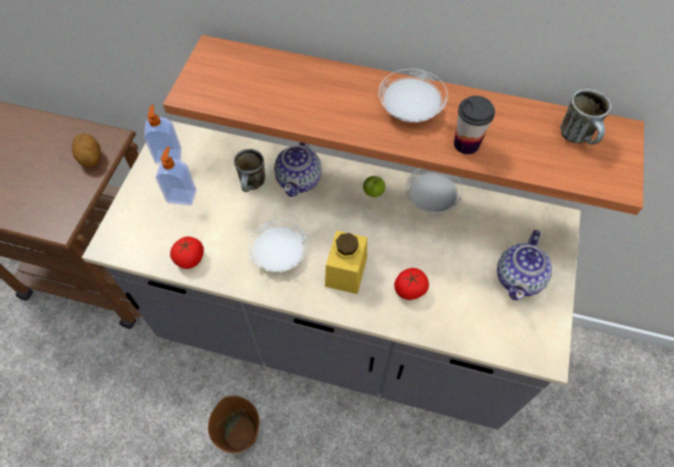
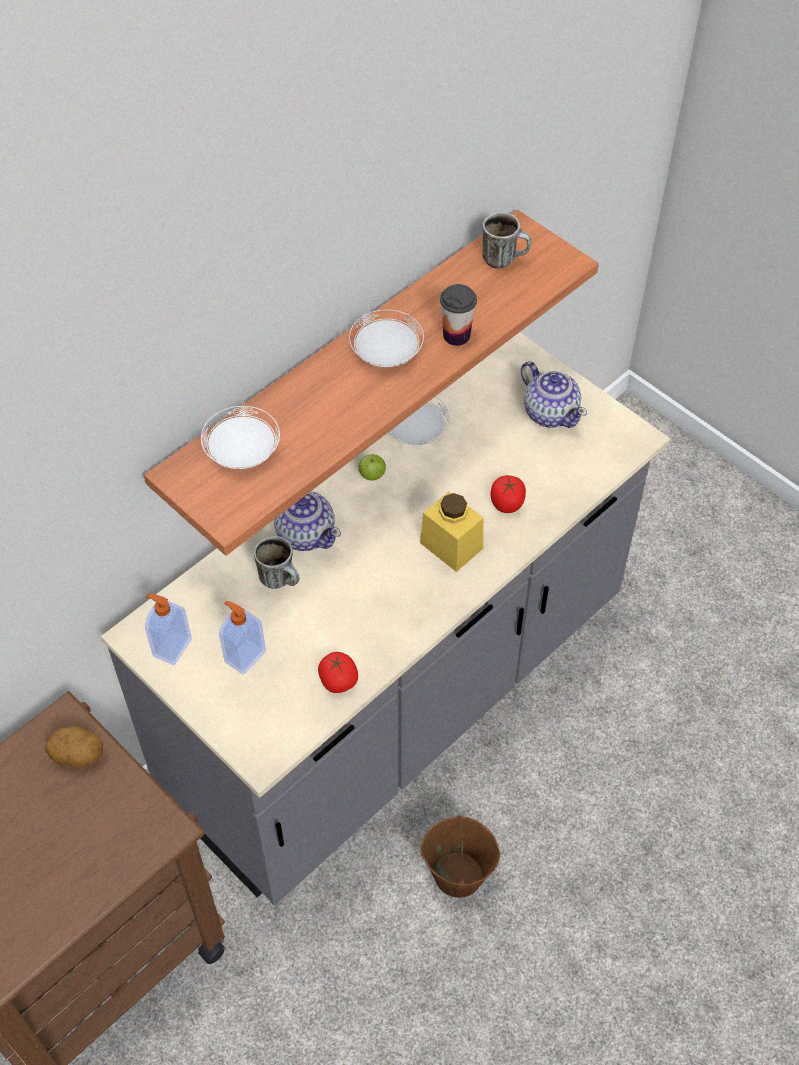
camera: 60 degrees left, 5 degrees down
(279, 254) = (391, 594): white plate -> white plate (242, 452)

